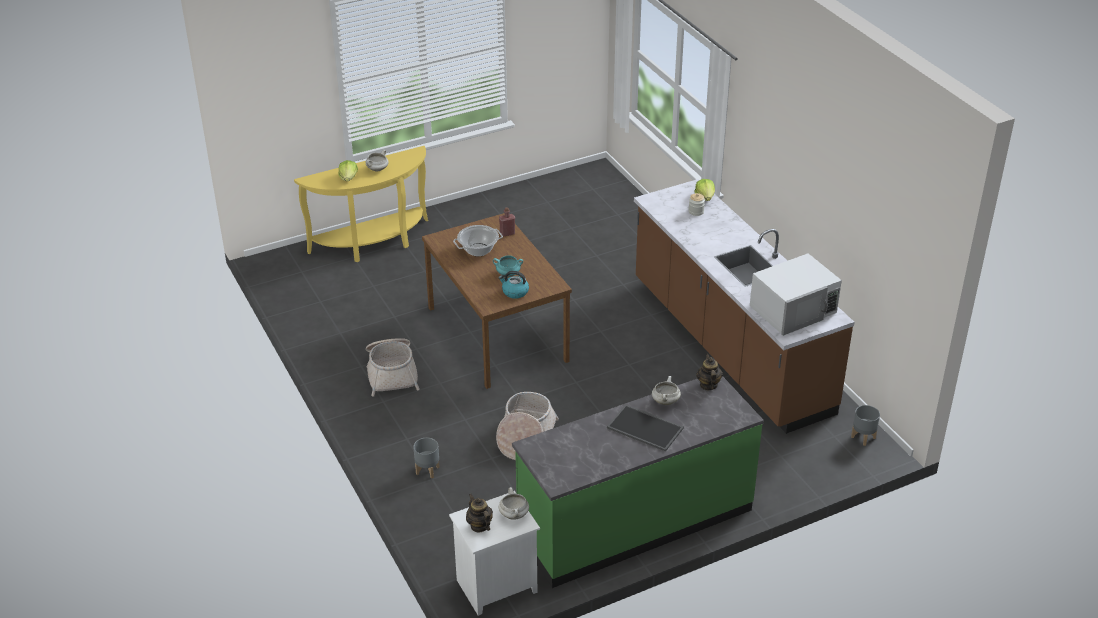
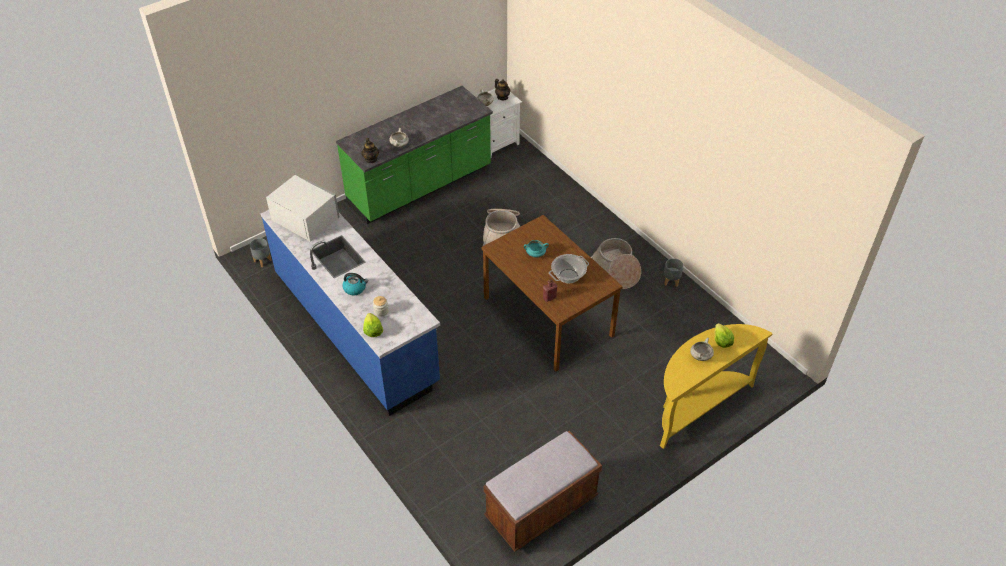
camera: 170 degrees right, 10 degrees up
(427, 470) = (560, 202): grey planter -> grey planter (671, 281)
(514, 292) = (525, 238): kettle -> kettle (355, 288)
(555, 195) = (541, 508): none -> brown bench
(646, 427) = (411, 128): tray -> none
(729, 346) = (356, 328): brown counter -> blue counter
(794, 309) = (305, 218): white microwave -> white microwave turned 75 degrees clockwise

